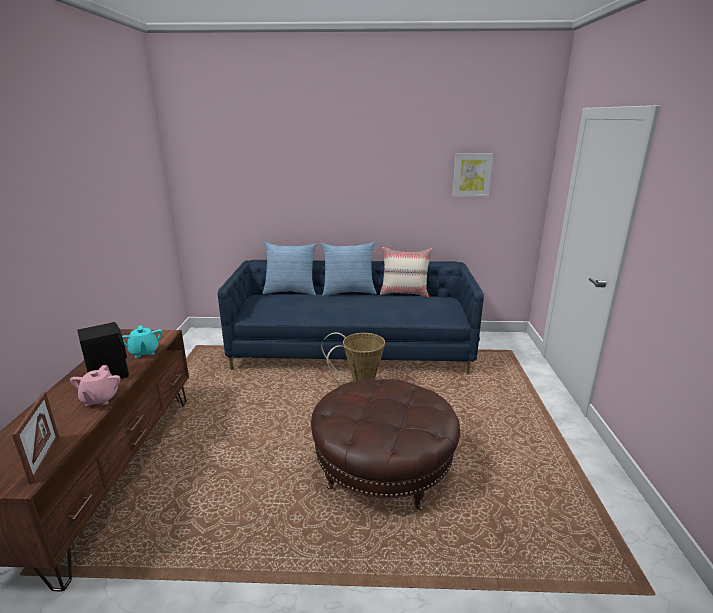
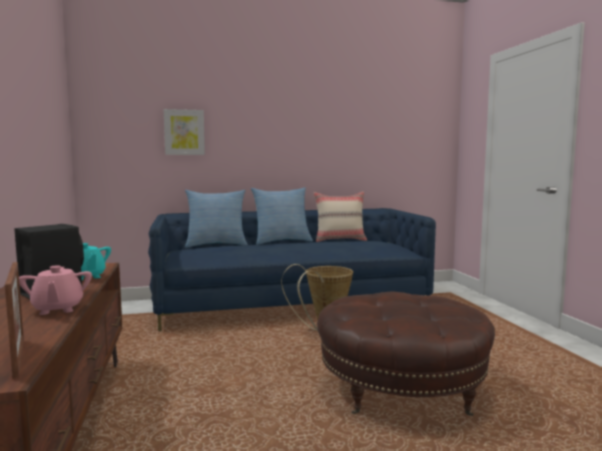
camera: 15 degrees left, 15 degrees down
(472, 175) = (392, 123): picture -> picture (184, 132)

